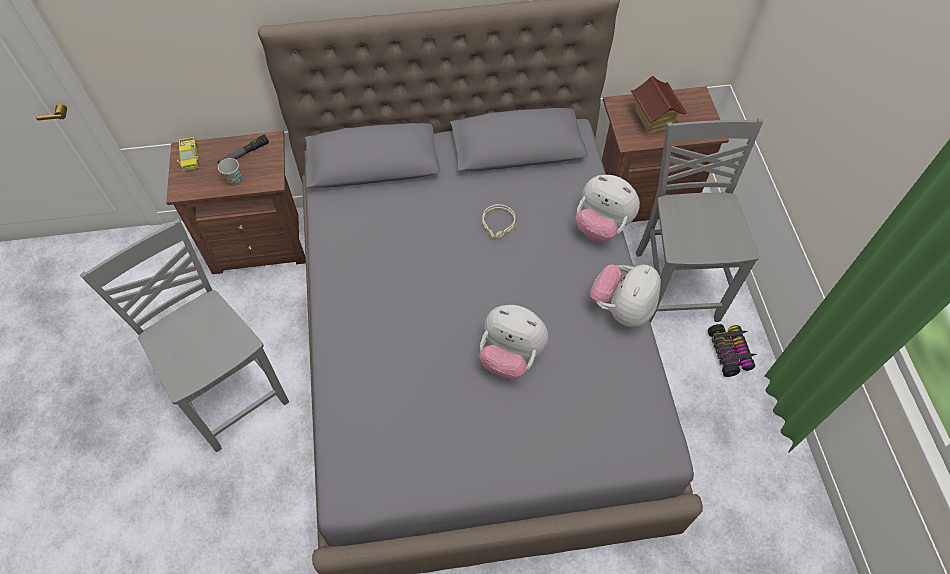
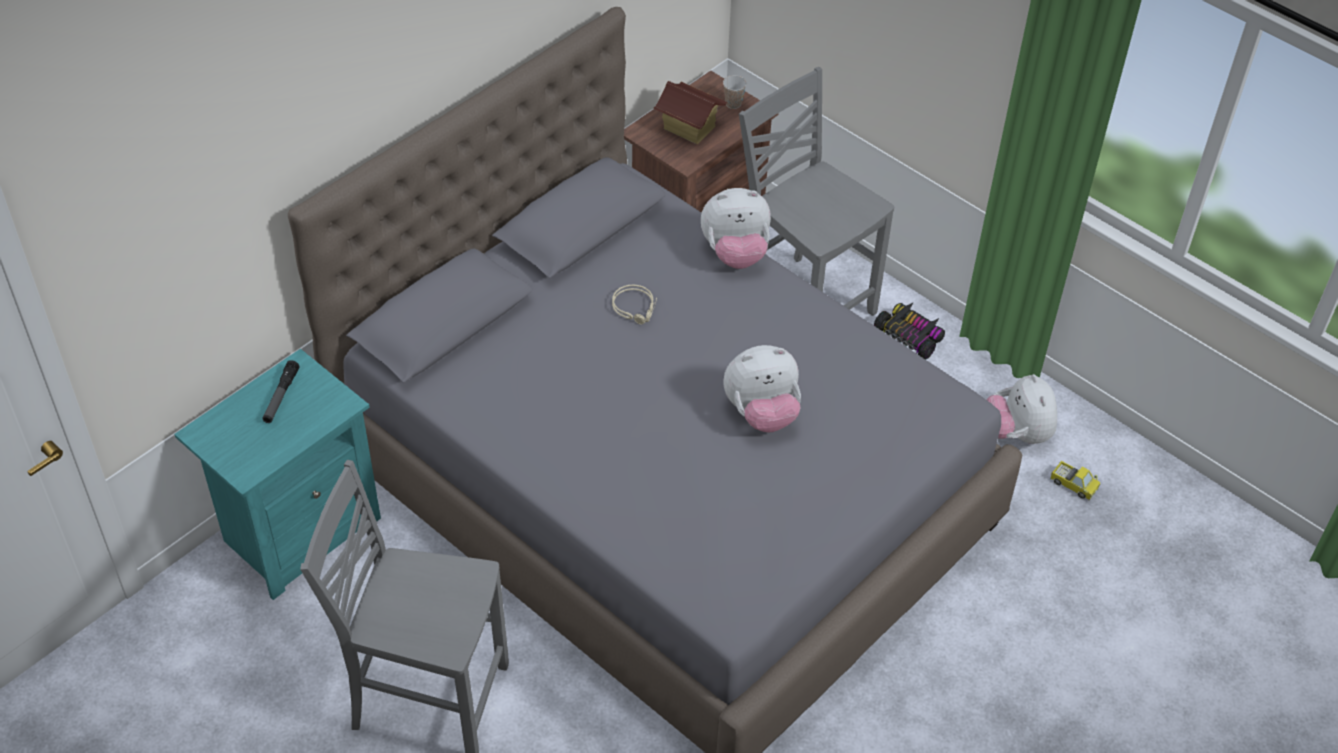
camera: 40 degrees left, 10 degrees down
(190, 158) = (219, 435): toy truck -> toy truck (1073, 485)
(234, 181) = (300, 428): cup -> cup (733, 104)
(260, 242) = (299, 531): brown nightstand -> turquoise nightstand
(621, 308) = (822, 314): plush toy -> plush toy (1016, 434)

